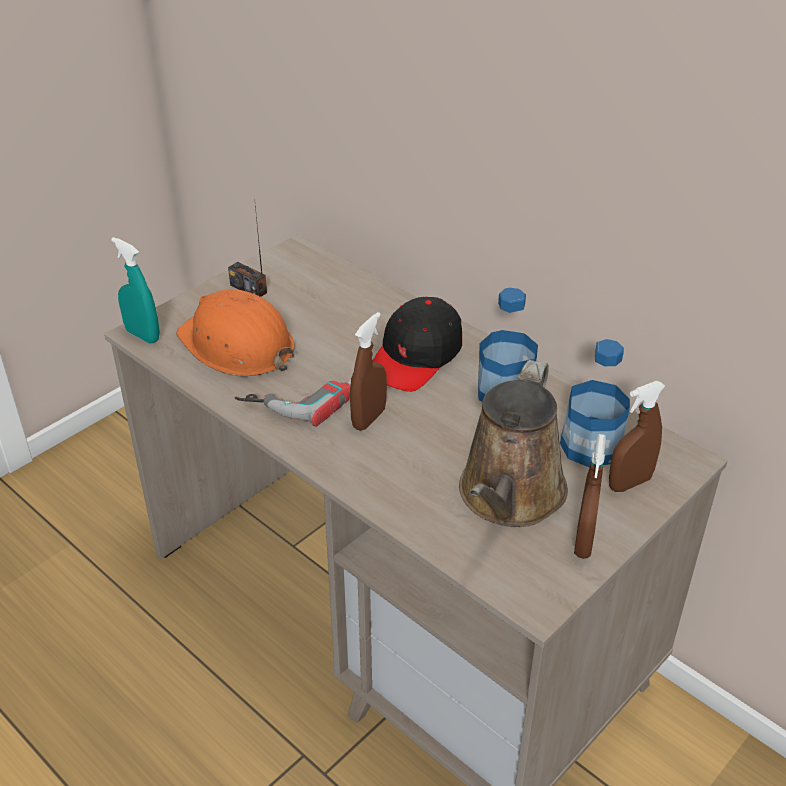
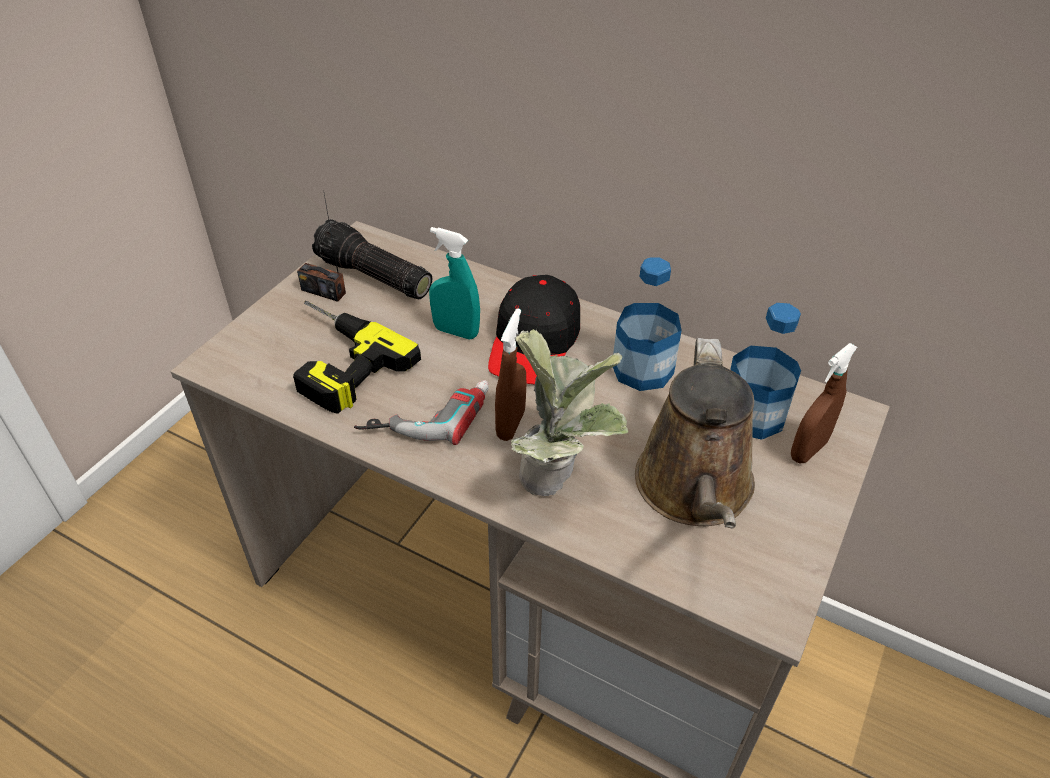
camera: 15 degrees left, 5 degrees up
(143, 335) = (218, 366): turquoise spray bottle -> turquoise spray bottle (456, 332)
(237, 345) = (333, 360): orange hard hat -> power drill
(294, 283) = (372, 277): none -> flashlight
(394, 467) = (559, 478): none -> potted plant
(583, 542) = (791, 528): brown spray bottle -> none

